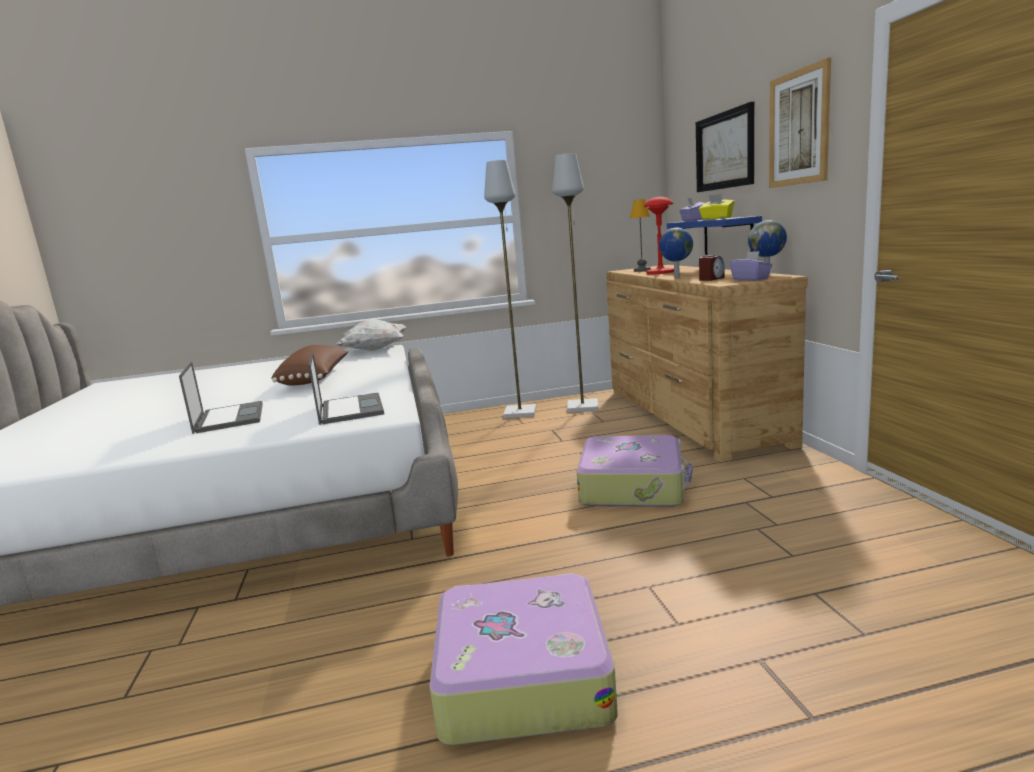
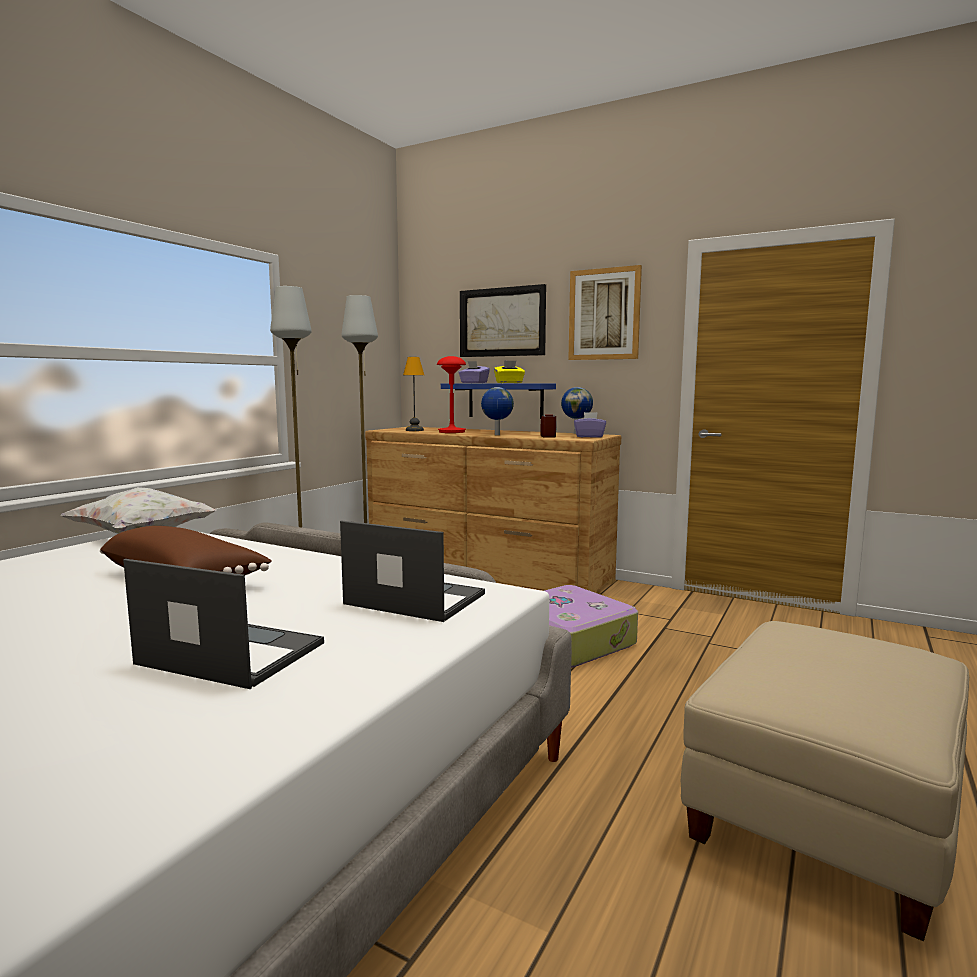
camera: 50 degrees left, 5 degrees down
(521, 675) = (825, 814): suitcase -> beige ottoman

